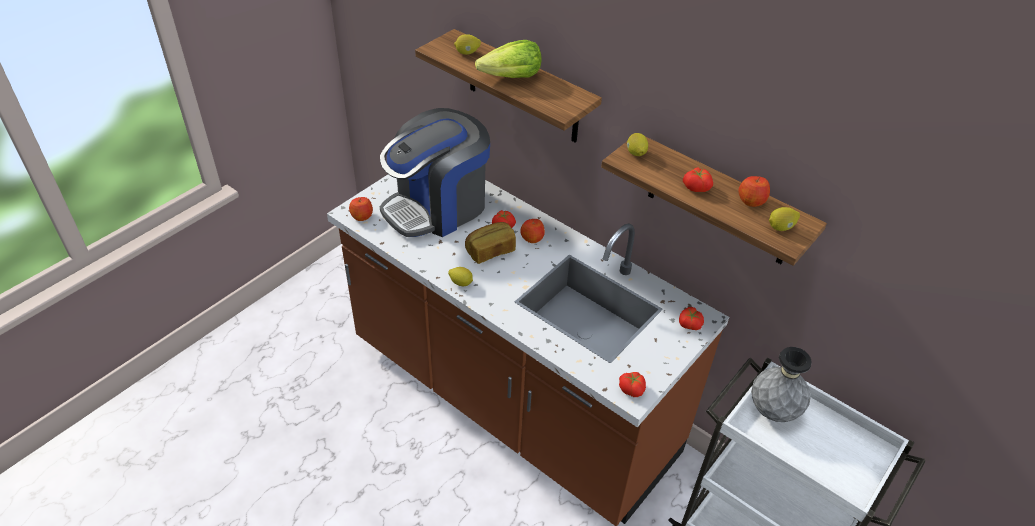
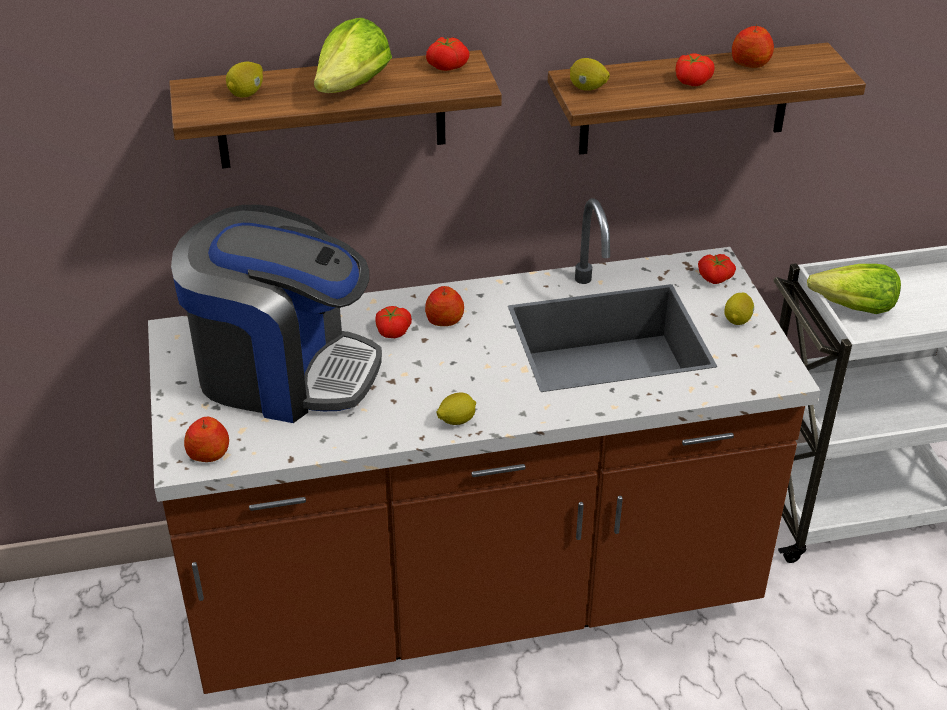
camera: 50 degrees left, 5 degrees down
(437, 207) = (283, 371): coffee machine -> coffee machine turned 75 degrees counterclockwise
(490, 251) = (426, 366): bread -> none
(632, 389) = (771, 371): tomato -> tomato (447, 65)
(773, 411) = (854, 308): grey vase -> lettuce
(781, 227) = (810, 68): lemon -> lemon (738, 319)

